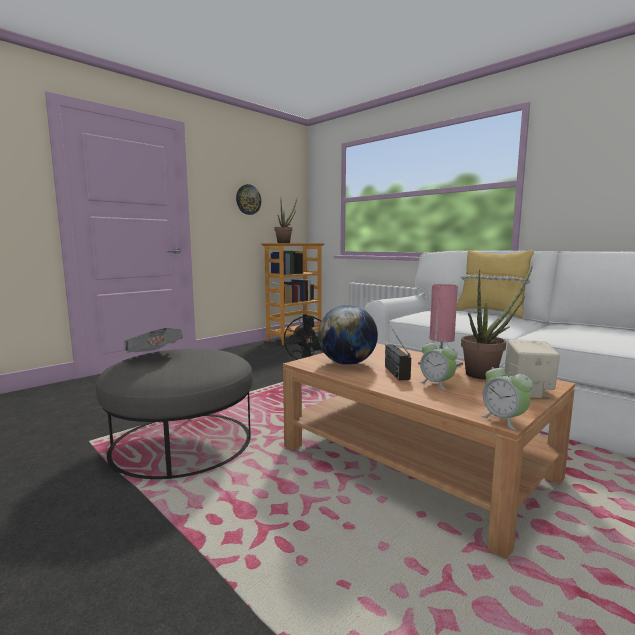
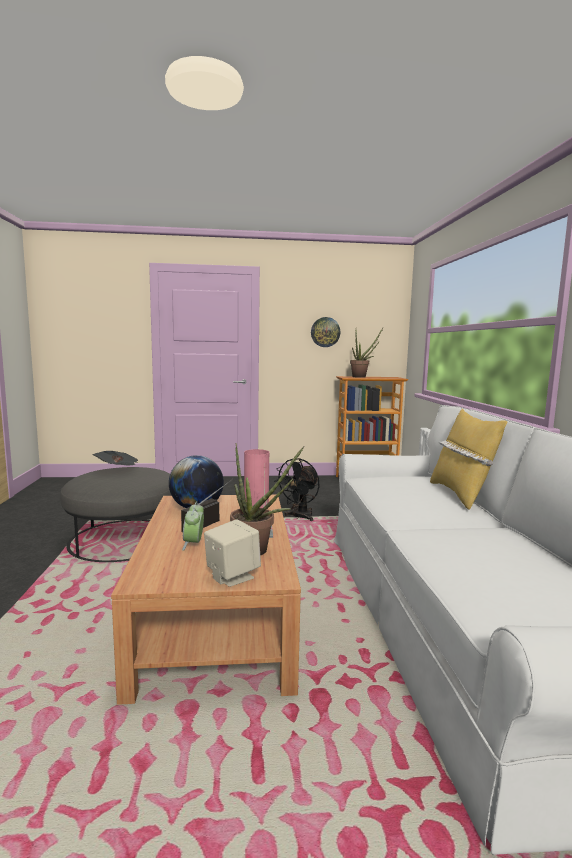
camera: 40 degrees right, 0 degrees up
(504, 420) = (136, 583): alarm clock -> none

